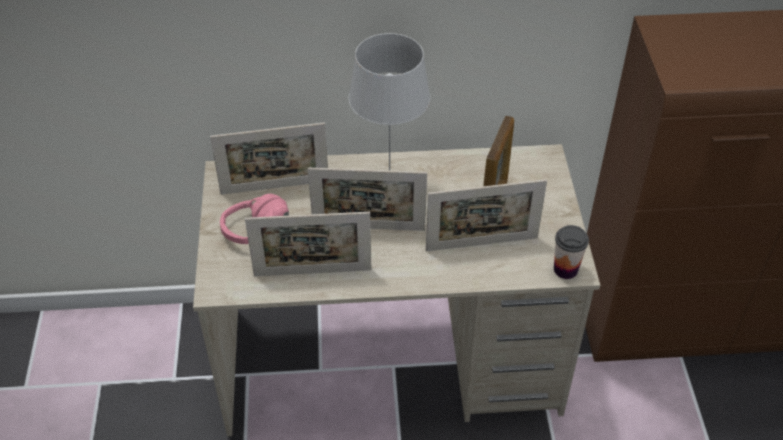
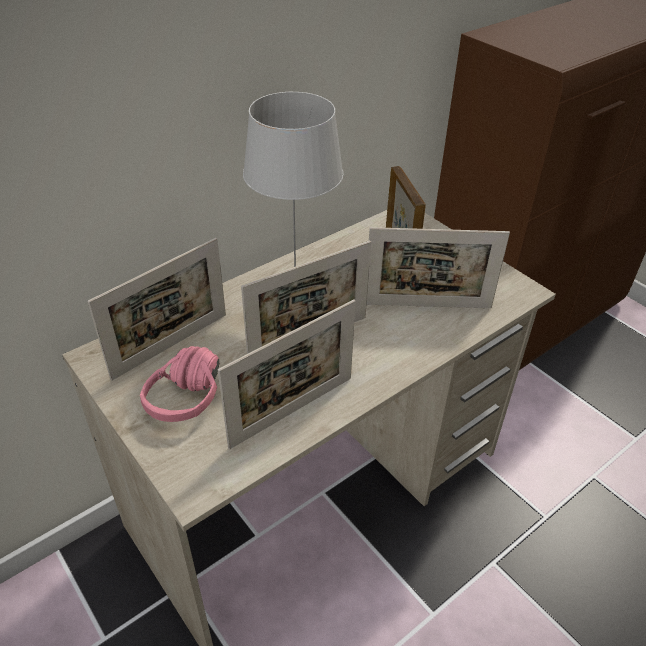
camera: 35 degrees left, 5 degrees down
(481, 244) = (427, 306): picture frame -> picture frame turned 45 degrees clockwise
(565, 269) = (517, 294): cup -> none

